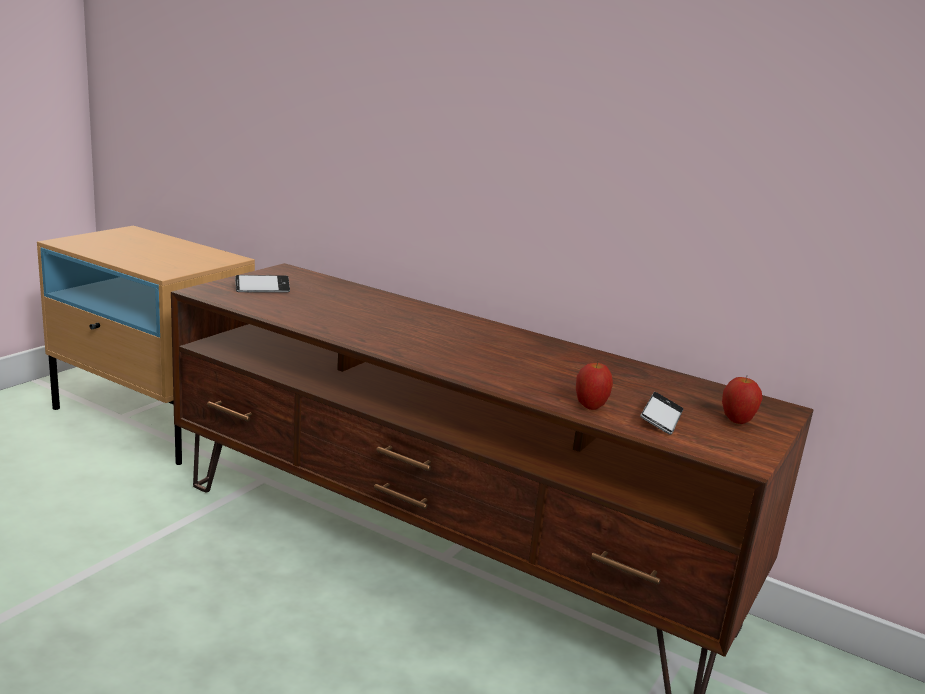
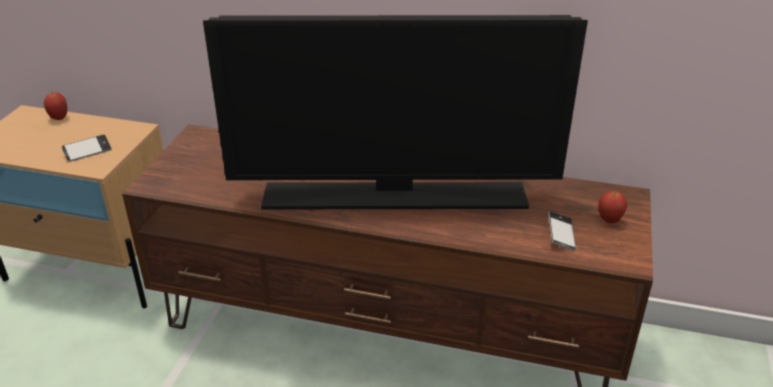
camera: 15 degrees left, 15 degrees up
(262, 288) = (193, 166): phone -> phone (87, 151)
(471, 350) = (395, 196): none -> television
(590, 407) = (510, 237): apple -> apple (59, 118)

